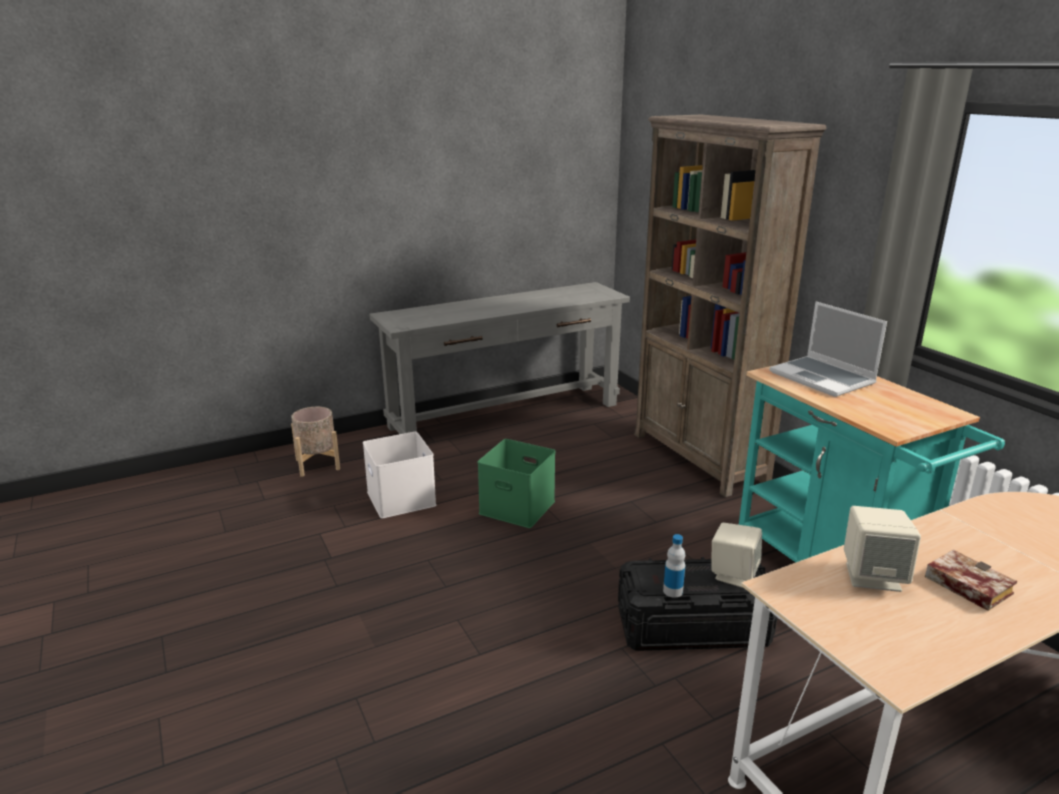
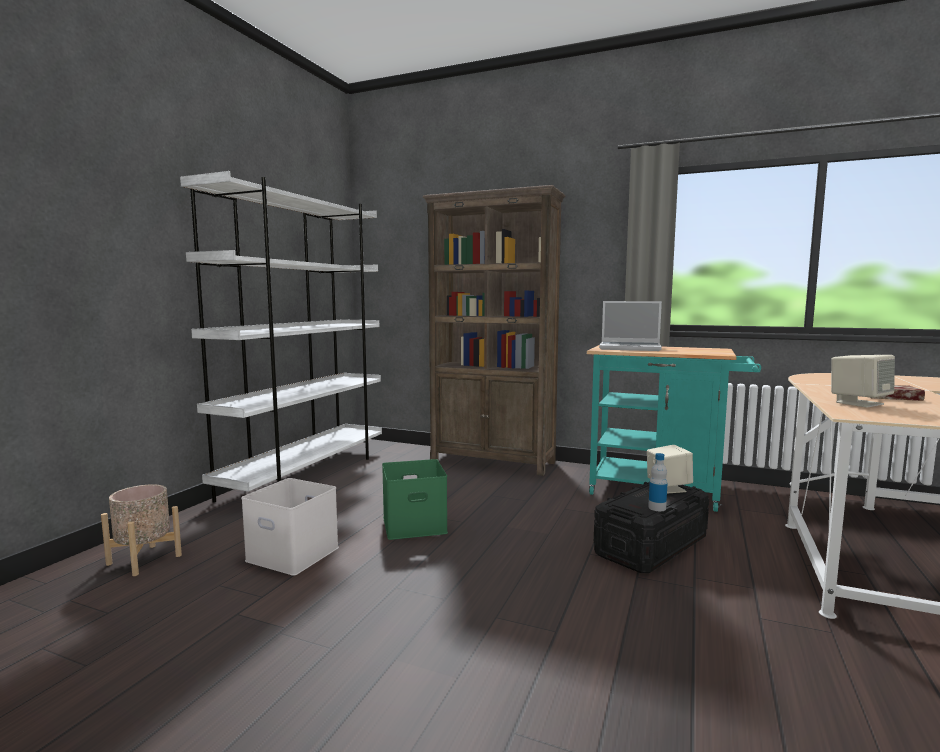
camera: 40 degrees left, 15 degrees down
(505, 415) = (306, 474): grey console table -> white bookcase

